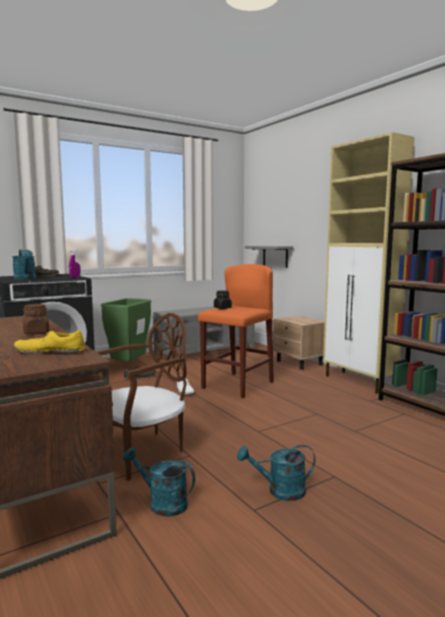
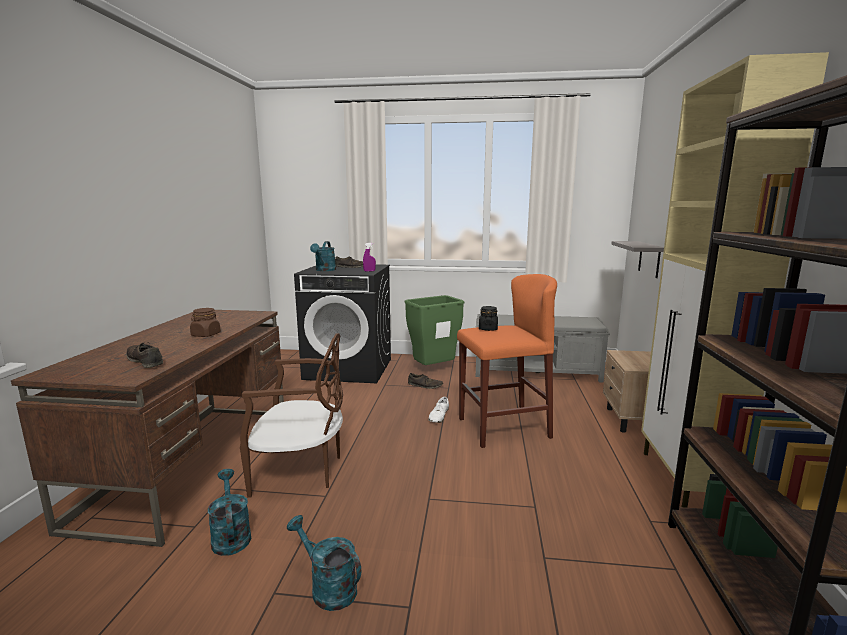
camera: 40 degrees right, 5 degrees up
(50, 351) = (145, 361): yellow shoe -> brown shoe

